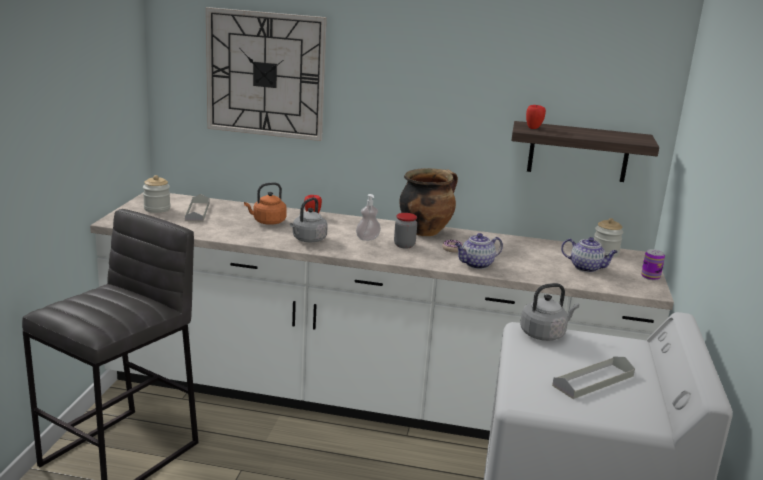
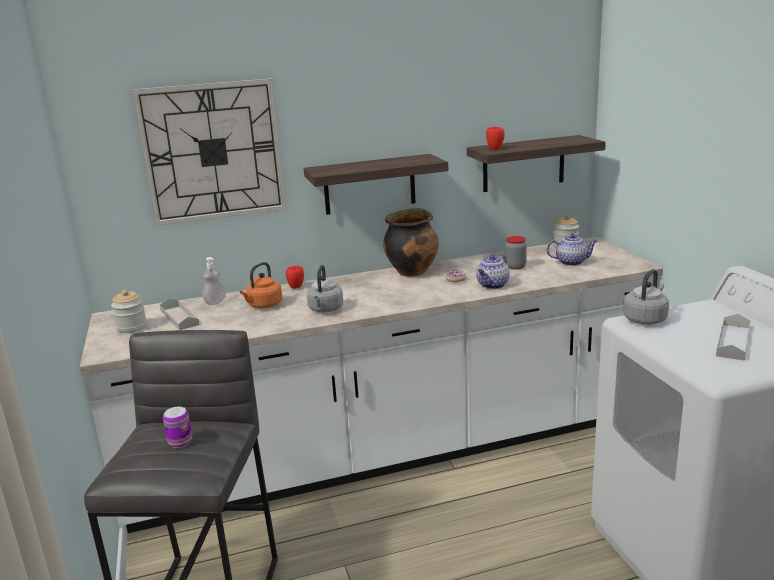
camera: 25 degrees left, 0 degrees up
(367, 238) = (375, 292): soap dispenser -> soap dispenser (215, 302)
(404, 245) = (413, 288): jar -> jar (515, 267)
(406, 136) = (369, 184): none -> shelf
(650, 277) = (621, 255): can -> can (180, 442)

